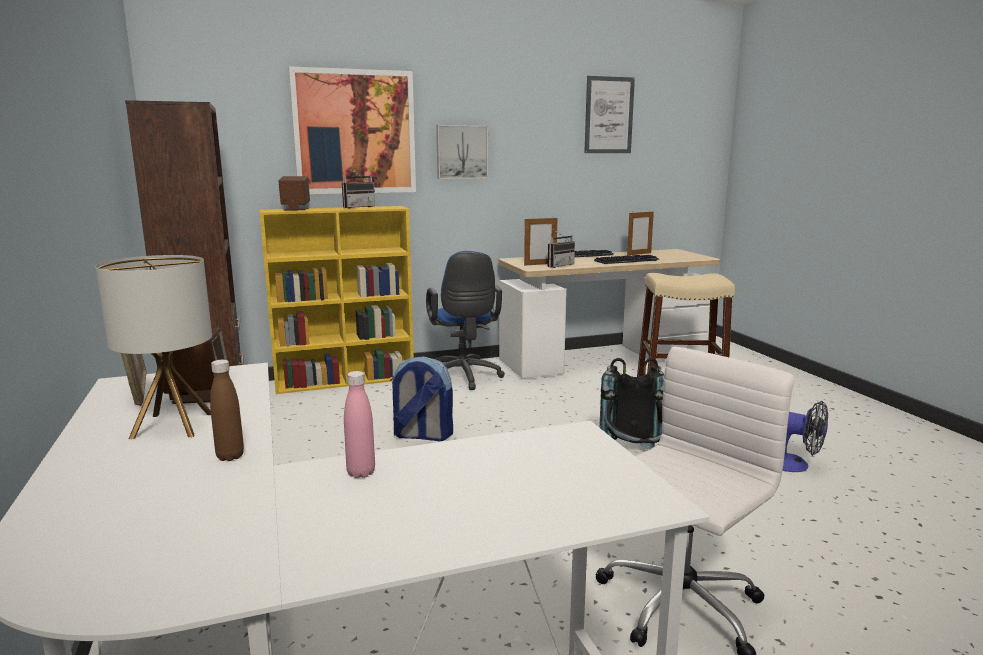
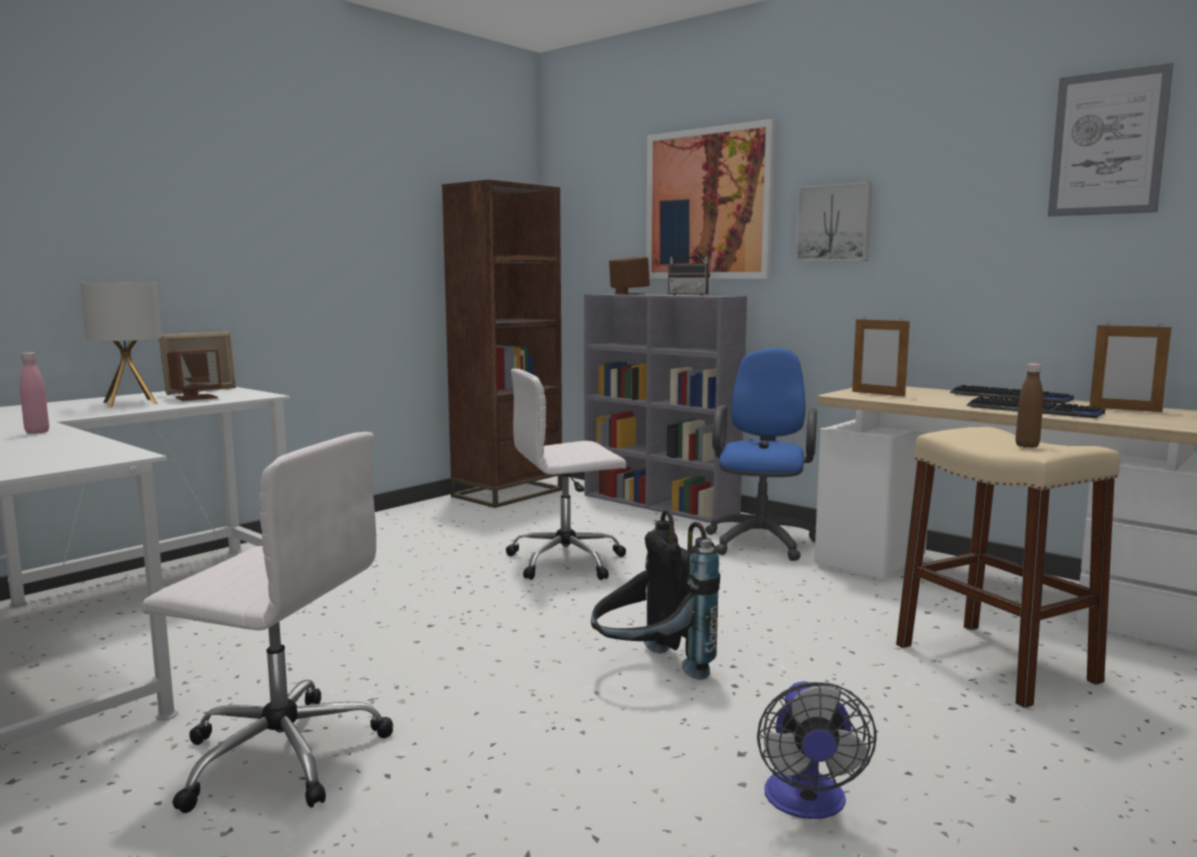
camera: 60 degrees right, 5 degrees down
(230, 456) = (71, 415): brown bottle -> brown bottle (1027, 446)
(346, 380) = (661, 504): yellow bookcase -> grey bookcase
(422, 435) = (568, 561): backpack -> white office chair
(463, 378) = (762, 540): blue office chair -> blue office chair turned 150 degrees clockwise
(558, 265) = (891, 398): radio -> none

